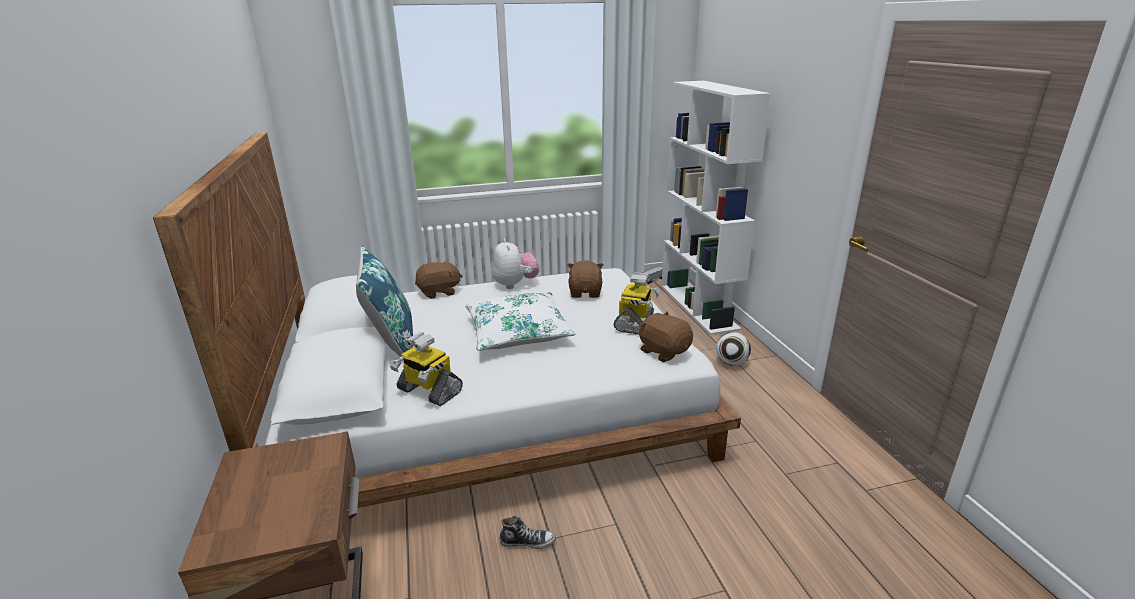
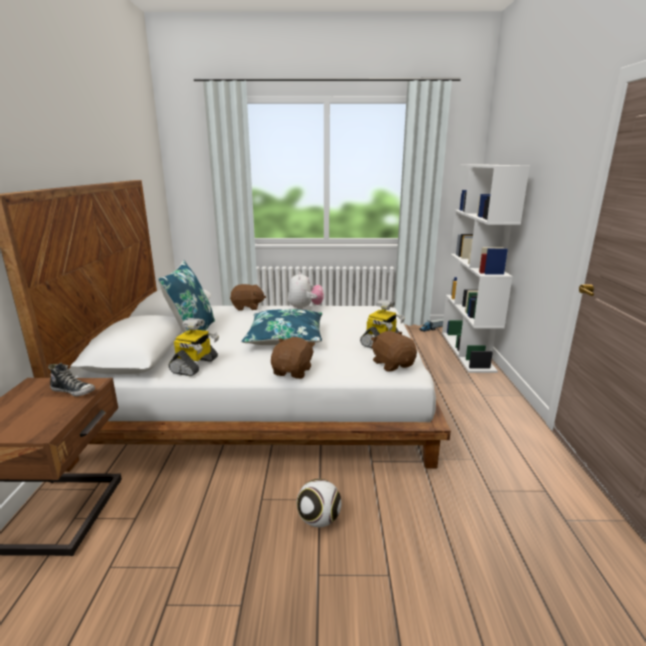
camera: 15 degrees right, 5 degrees down
(429, 391) = (195, 365): toy robot -> toy robot turned 120 degrees counterclockwise
(518, 332) = (285, 337): white pillow -> blue pillow
(528, 542) = (243, 498): shoe -> shoe (74, 391)
(585, 293) = (355, 319): brown plush toy -> brown plush toy (293, 371)
(731, 363) = (477, 395): football -> football (319, 520)

